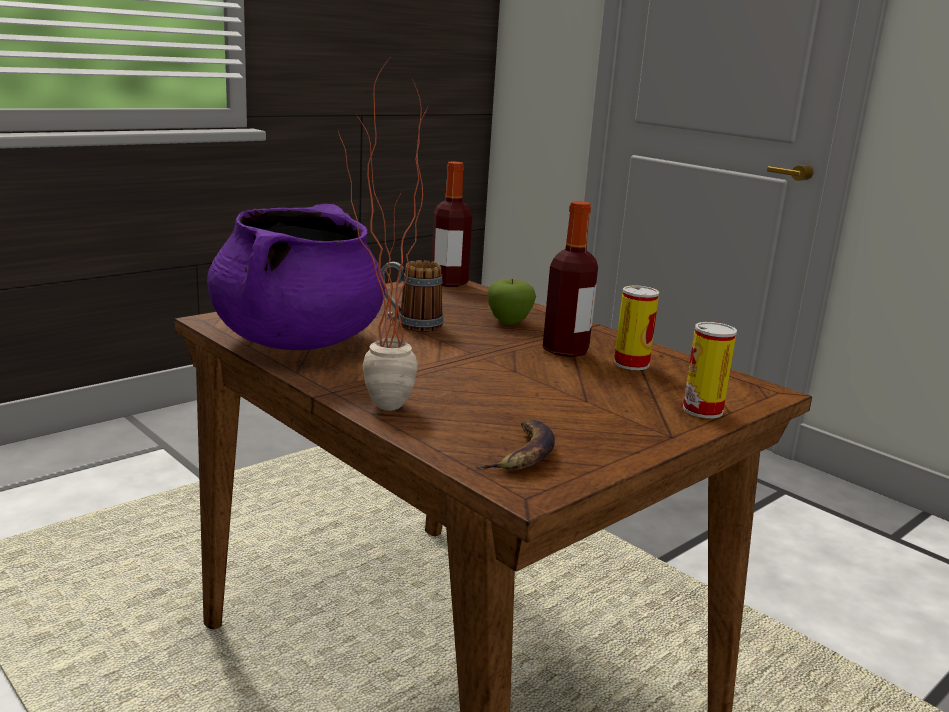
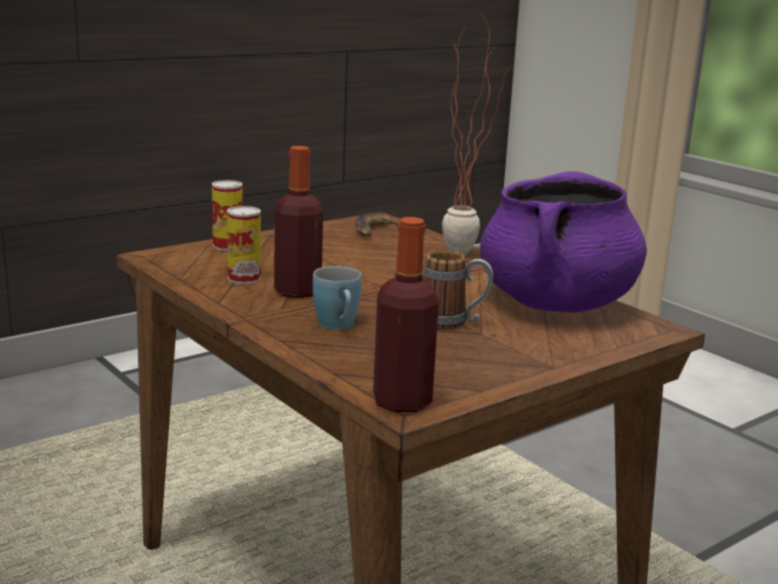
camera: 175 degrees left, 0 degrees up
(509, 322) = (338, 326): apple -> blue mug

